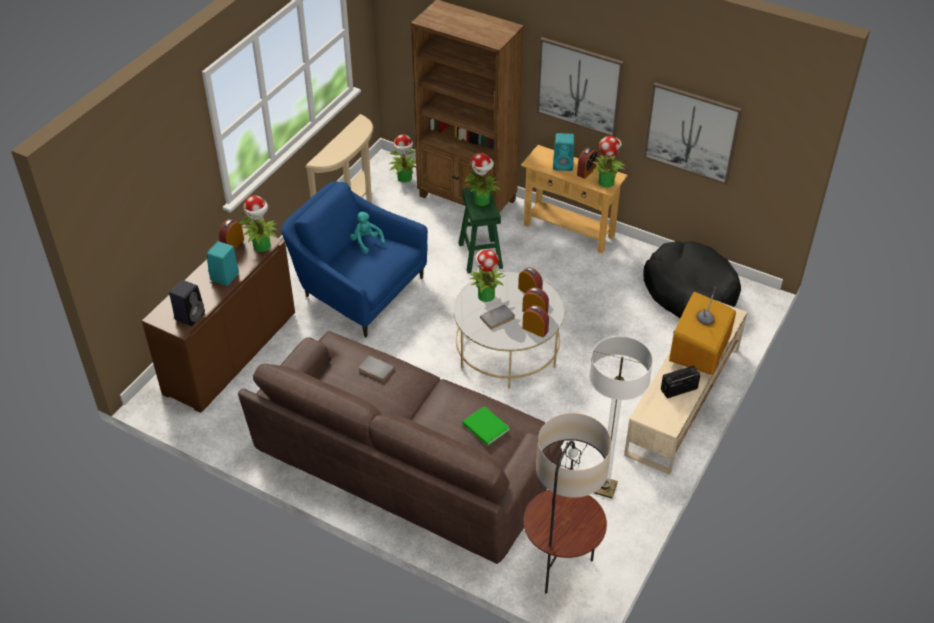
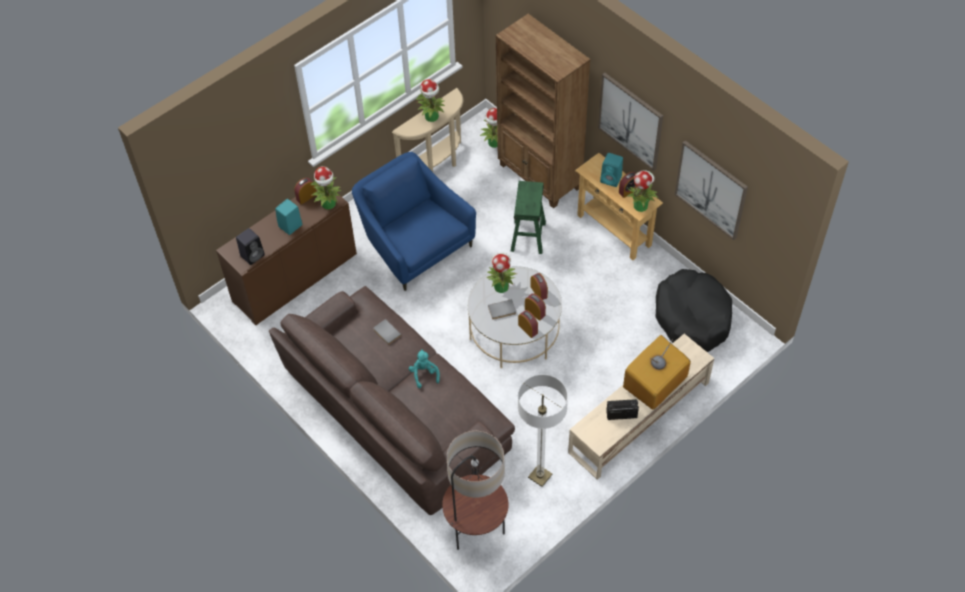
camera: 20 degrees right, 10 degrees up
(366, 242) = (424, 210): turquoise plush toy -> turquoise plush toy (424, 374)
(482, 201) = (530, 196): potted plant -> potted plant (432, 117)
(486, 428) = (451, 407): green book -> none

